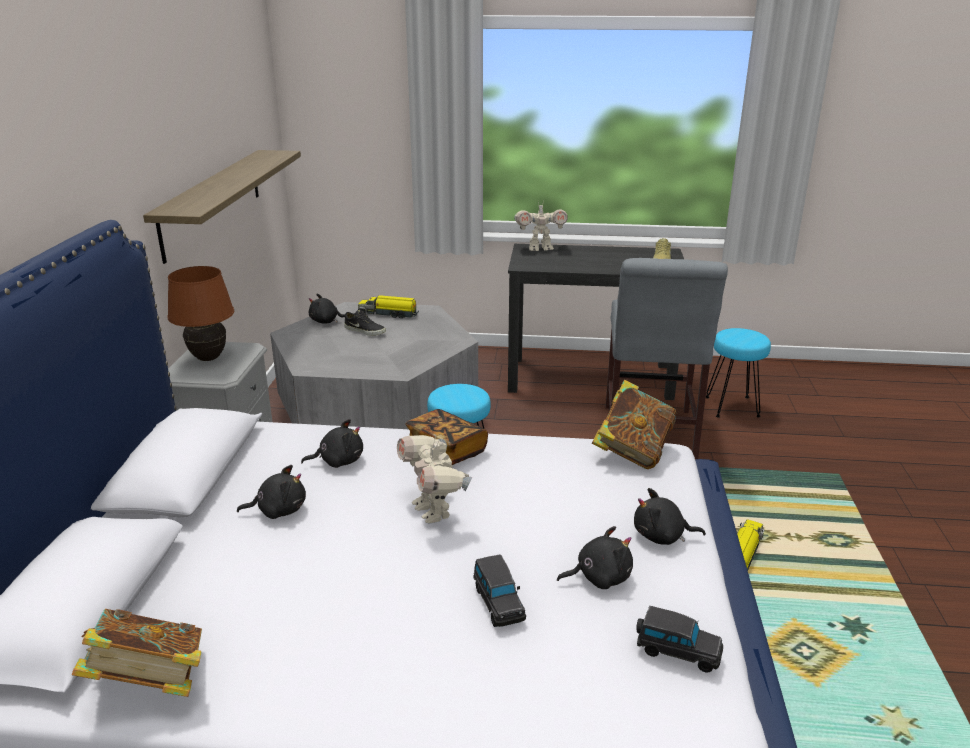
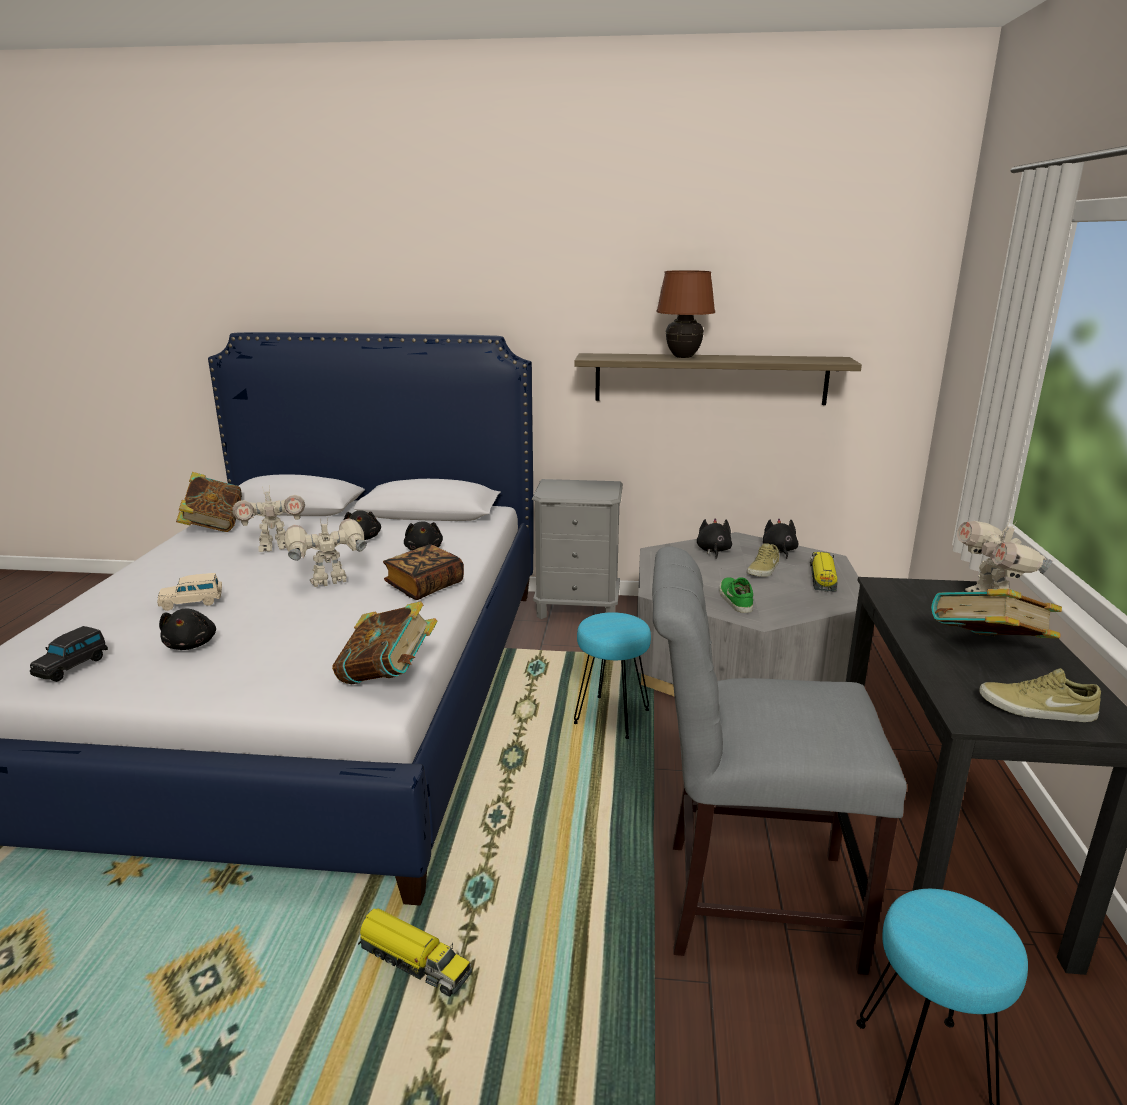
camera: 90 degrees right, 5 degrees down
(209, 358) = (583, 487): brown table lamp -> brown table lamp (683, 357)
(293, 581) = (274, 547): none -> toy robot
(365, 330) = (764, 570): black shoe -> beige shoe
(422, 345) = (734, 599): none -> green shoe
(498, 602) = (192, 603): black toy car -> beige toy car
(606, 259) = (987, 651): none -> book
(662, 536) = (224, 679): black plush toy -> black plush toy (713, 551)

